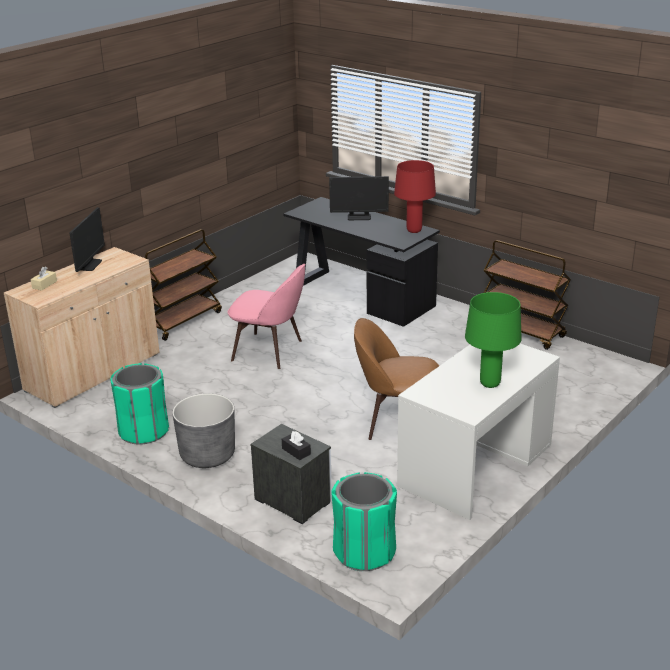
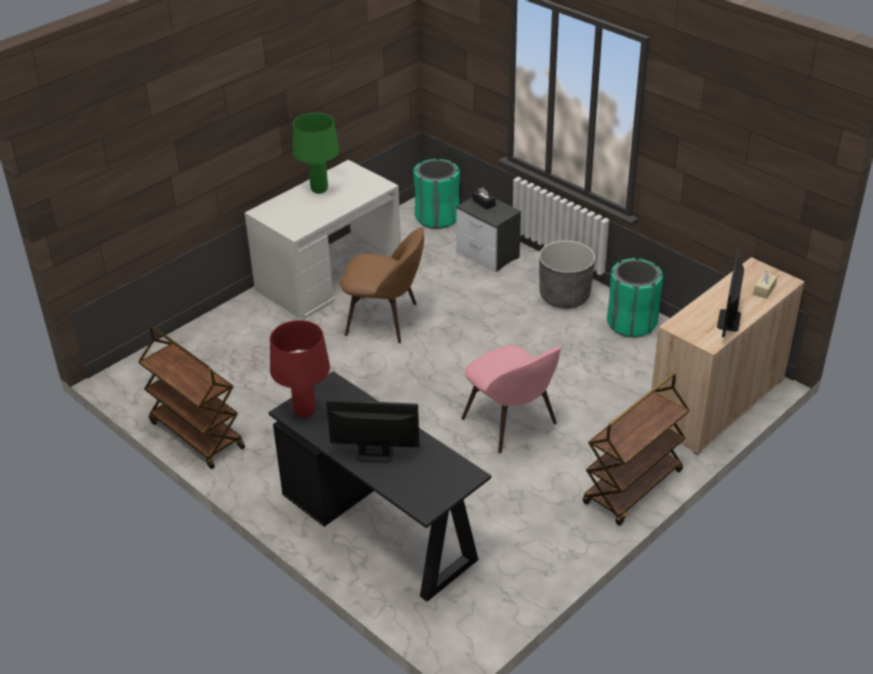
camera: 175 degrees left, 10 degrees up
(270, 351) = (511, 423): pink chair -> pink chair turned 150 degrees counterclockwise

